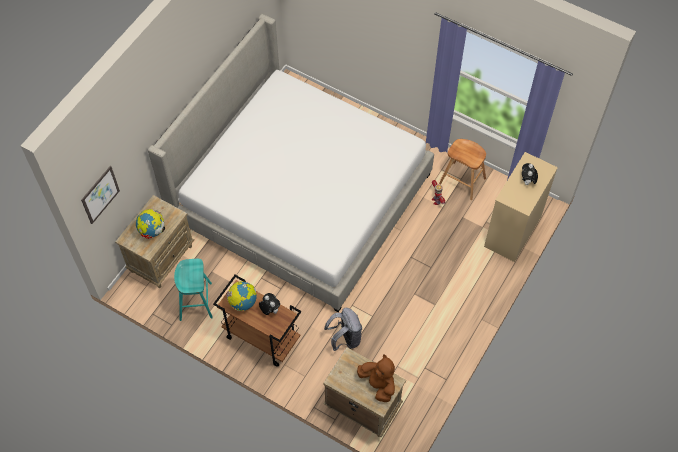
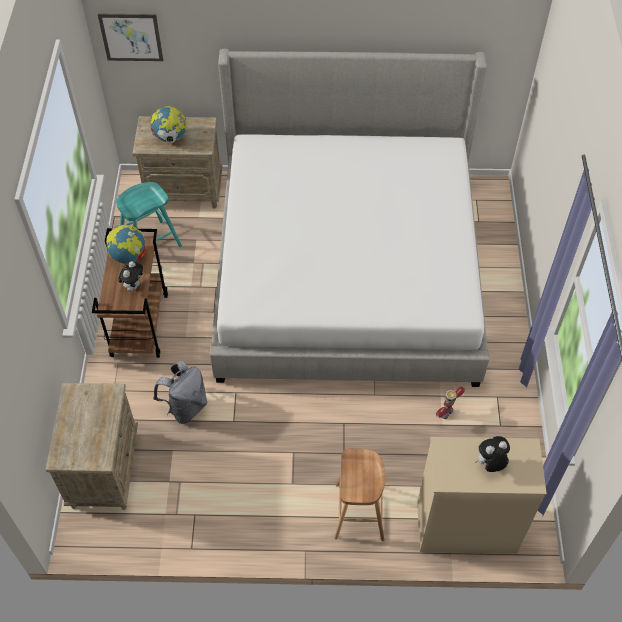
camera: 60 degrees right, 5 degrees down
(378, 384) = (89, 442): brown plush toy -> none
(462, 181) = (498, 428): brown stool -> brown stool (359, 511)

